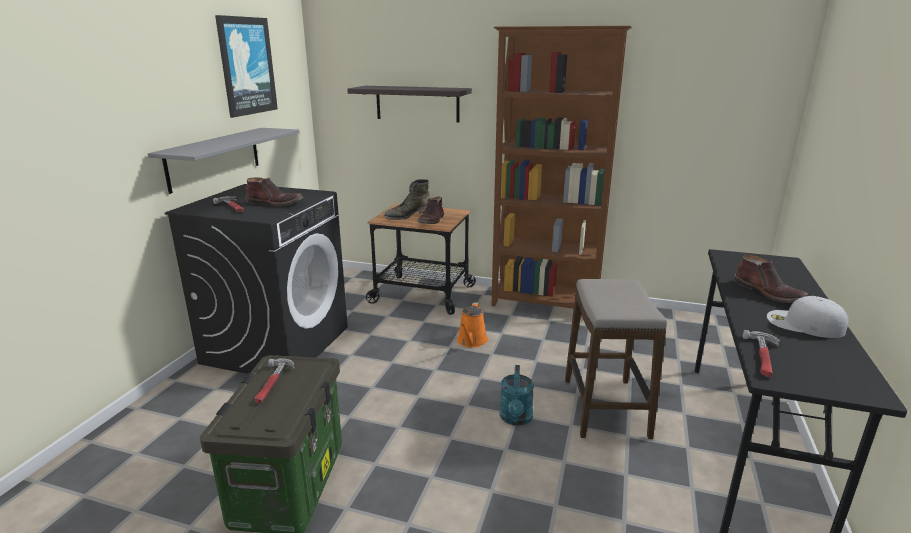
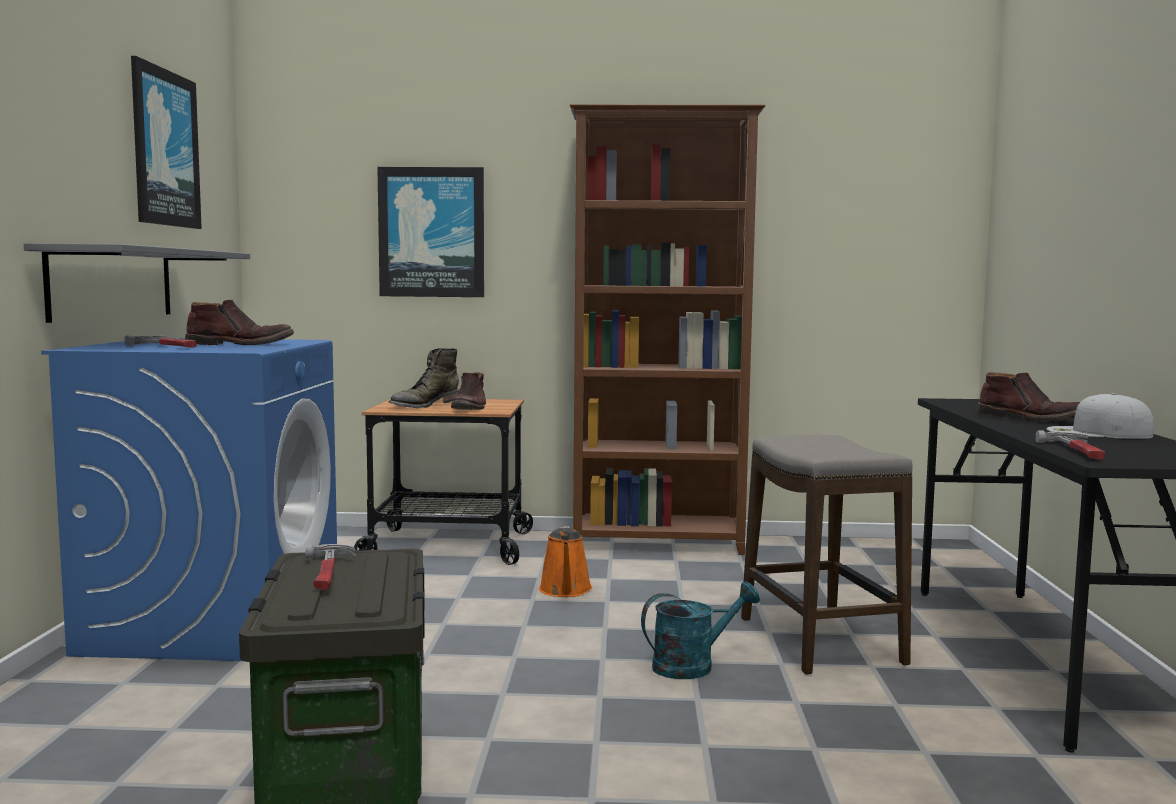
camera: 15 degrees left, 15 degrees down
(277, 344) = (214, 620): black washing machine -> blue washing machine
(417, 103) = (432, 232): shelf -> picture
(516, 419) = (692, 665): turquoise watering can -> turquoise watering can turned 105 degrees counterclockwise

